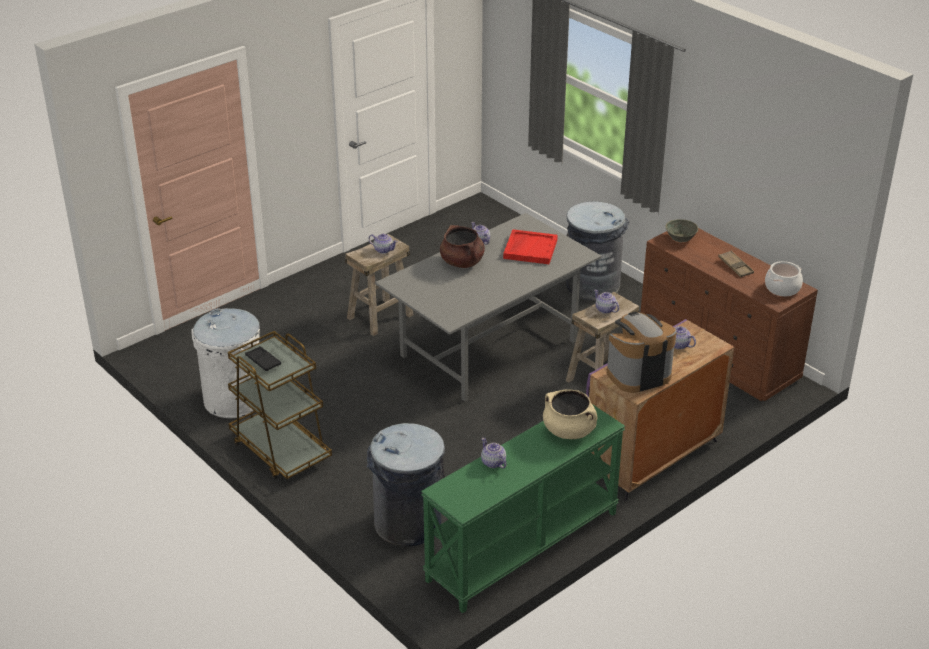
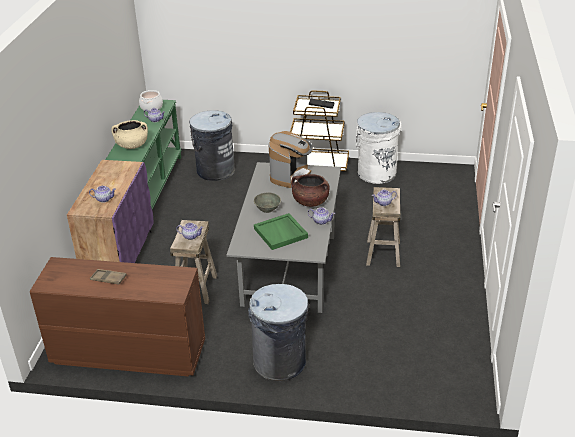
camera: 140 degrees right, 0 degrees up
(530, 249) = (281, 233): red tray -> green tray
(638, 374) = (114, 173): coffee machine -> coffee machine (290, 176)
(681, 238) = (172, 283): grey bowl -> grey bowl (267, 209)
(782, 288) = (58, 277): cooking pot -> cooking pot (151, 107)

